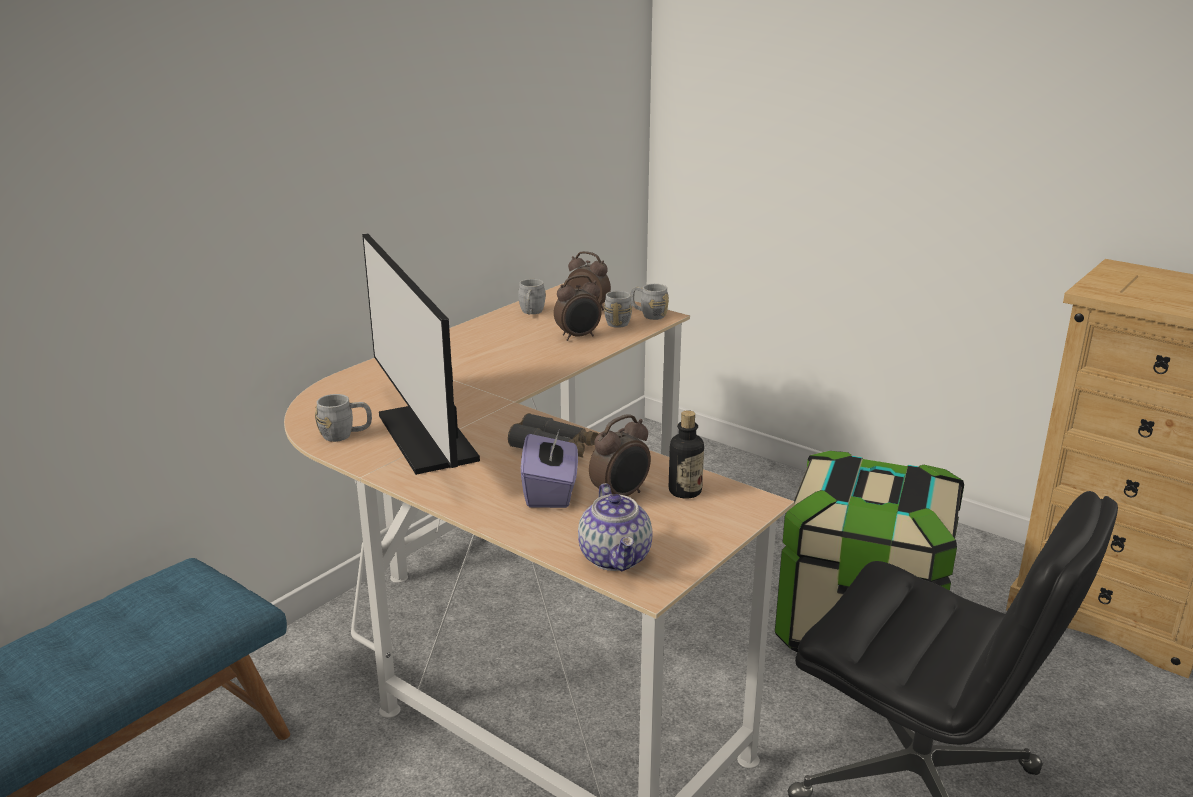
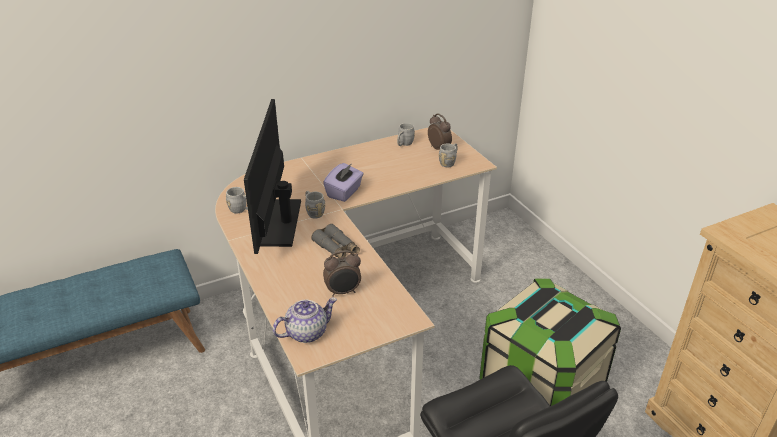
camera: 25 degrees right, 10 degrees up
(550, 492) = (310, 278): purple tissue box -> purple tissue box (344, 192)
(578, 337) = (415, 169): alarm clock -> none
(616, 558) = (307, 332): teapot -> teapot turned 135 degrees counterclockwise
(648, 314) = (471, 161): grey mug -> grey mug (313, 212)
(685, 491) = (379, 299): bottle -> none

